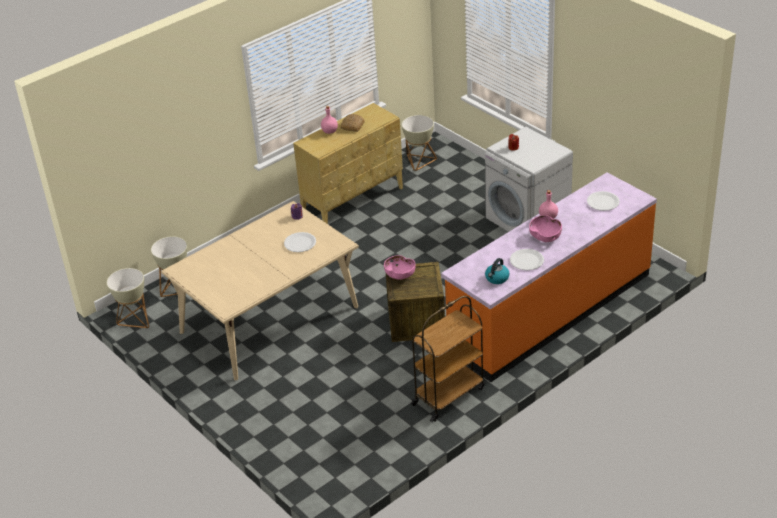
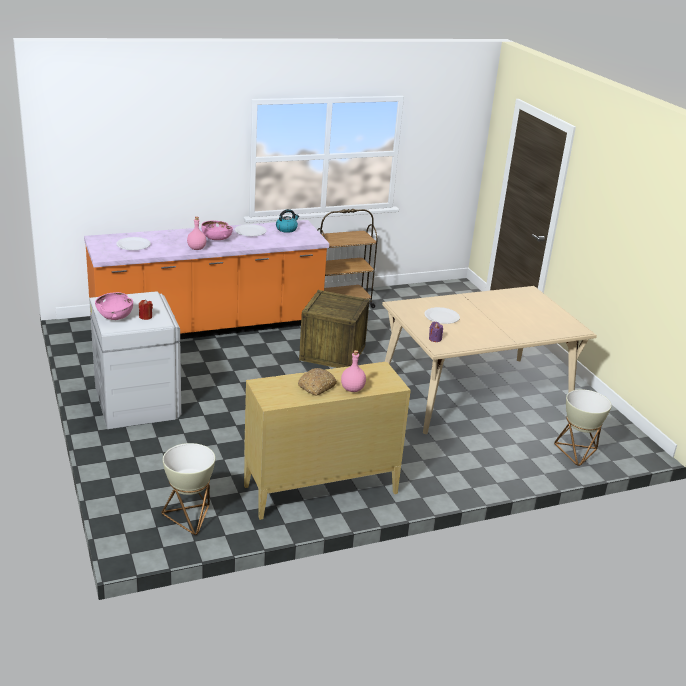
camera: 165 degrees left, 10 degrees down
(134, 320) = (625, 435): planter -> none
(399, 275) = (346, 311): pink bowl -> pink bowl (115, 316)

